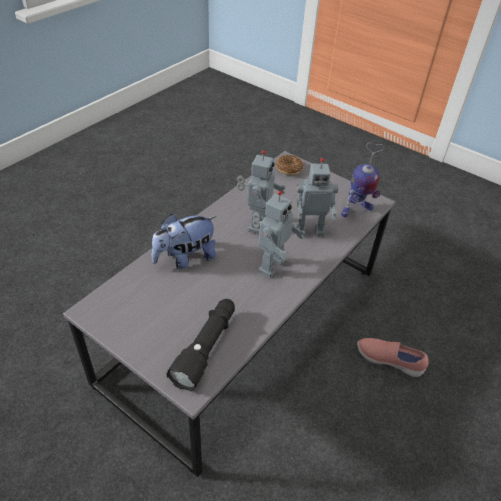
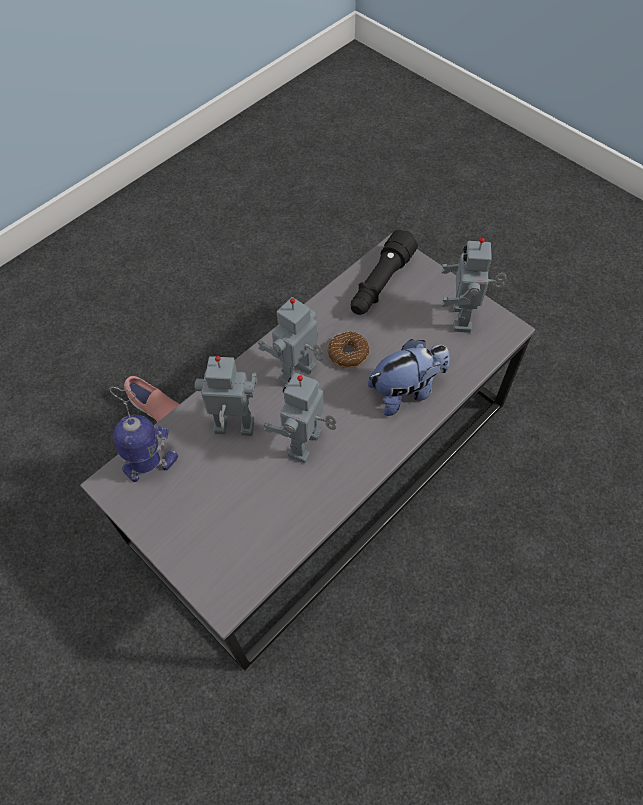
camera: 170 degrees left, 15 degrees up
(128, 317) = (464, 318): none -> toy robot
(289, 169) = (228, 575): donut -> donut (348, 353)

